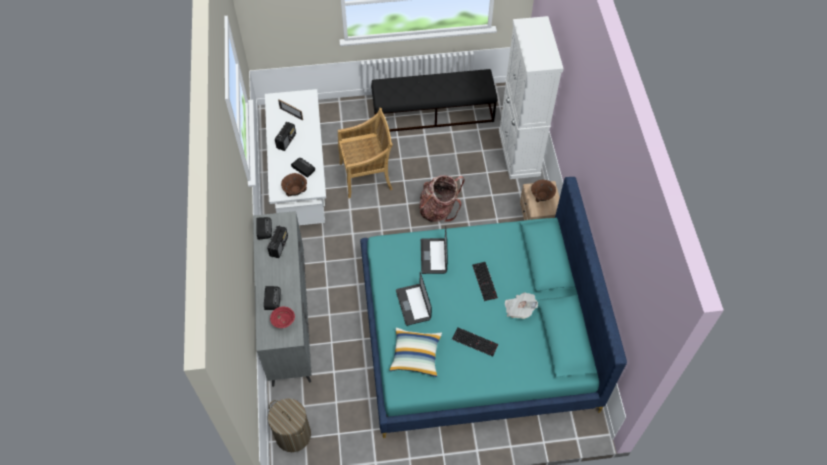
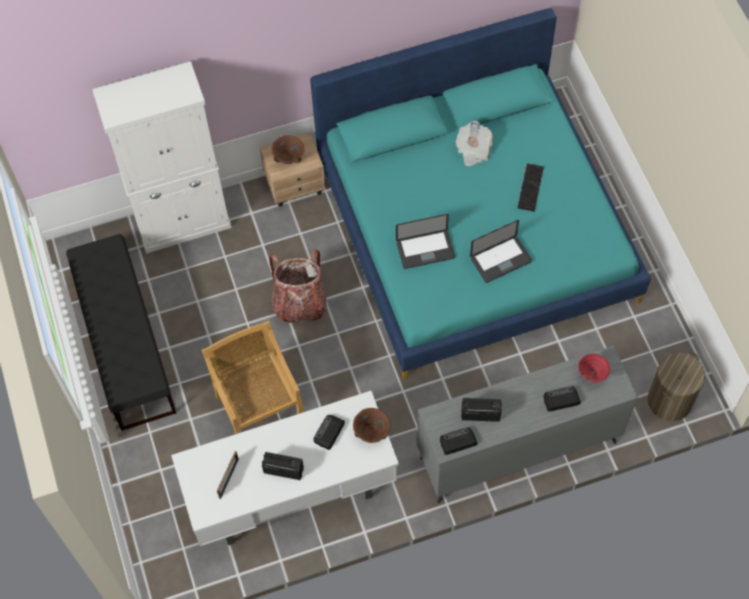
camera: 100 degrees left, 5 degrees up
(416, 355) = (566, 244): pillow -> none
(485, 281) = (445, 189): keyboard -> none

